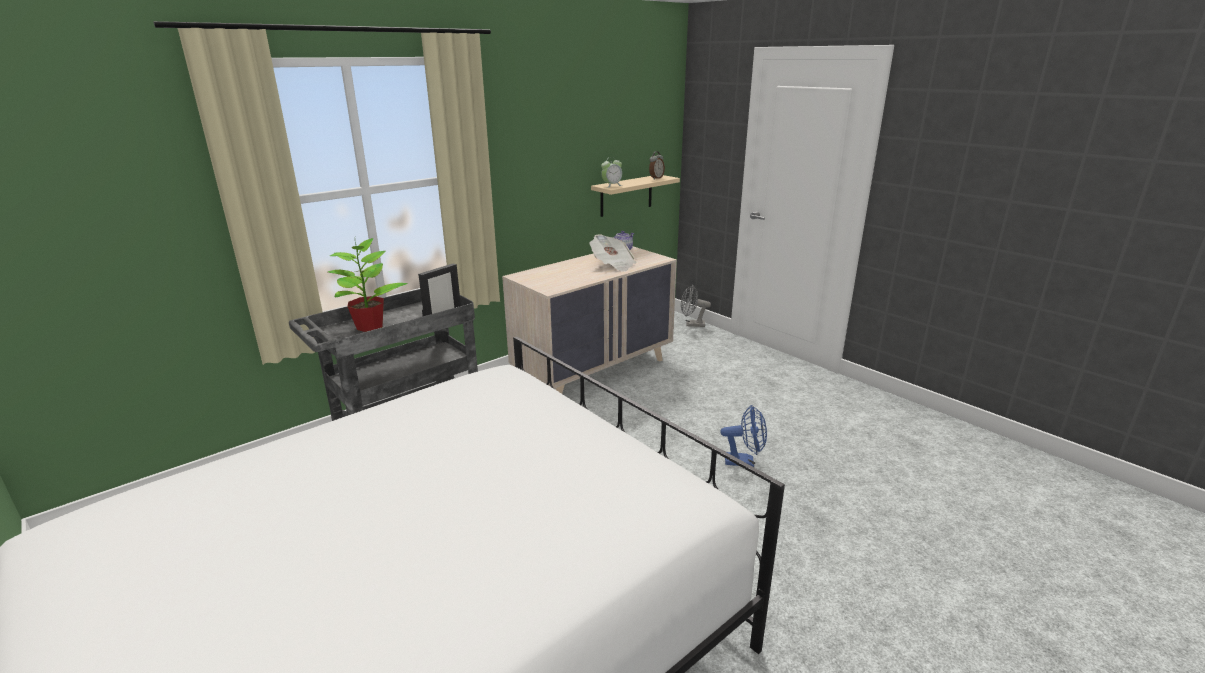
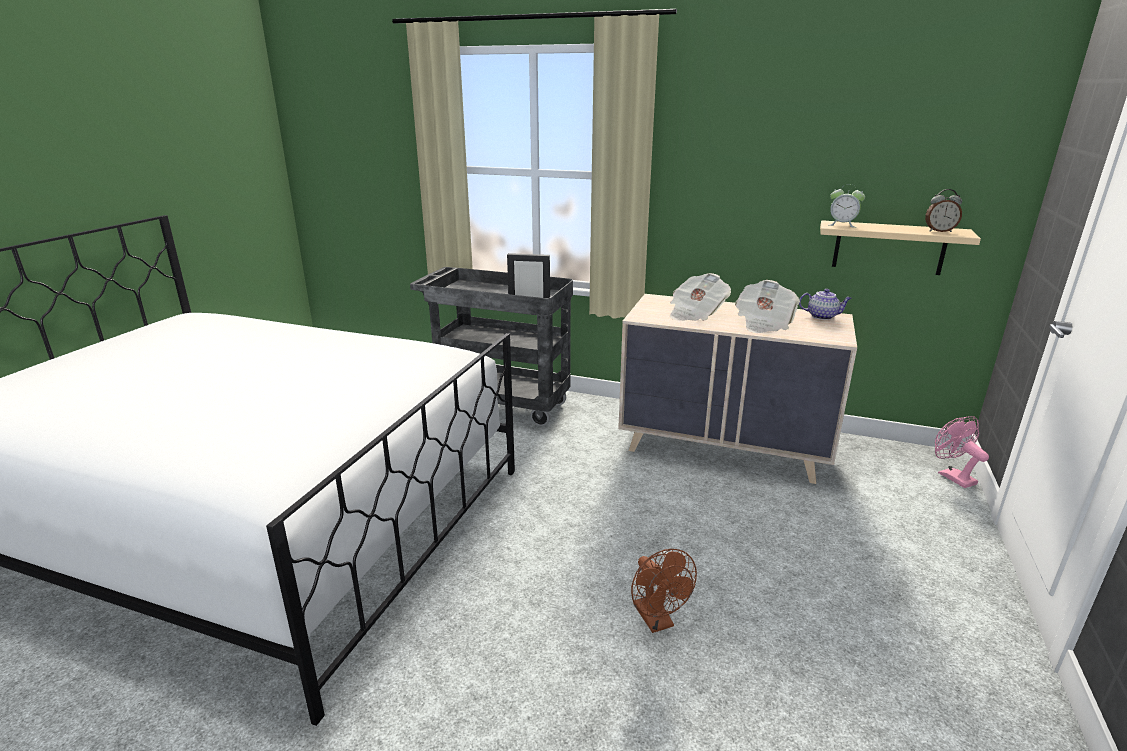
camera: 60 degrees right, 0 degrees up
(370, 326) = (483, 291): potted plant -> none
(569, 274) = (695, 314): none -> newspaper
(692, 324) = (951, 476): grey fan -> pink fan
(744, 461) = (657, 621): blue fan -> brown fan

